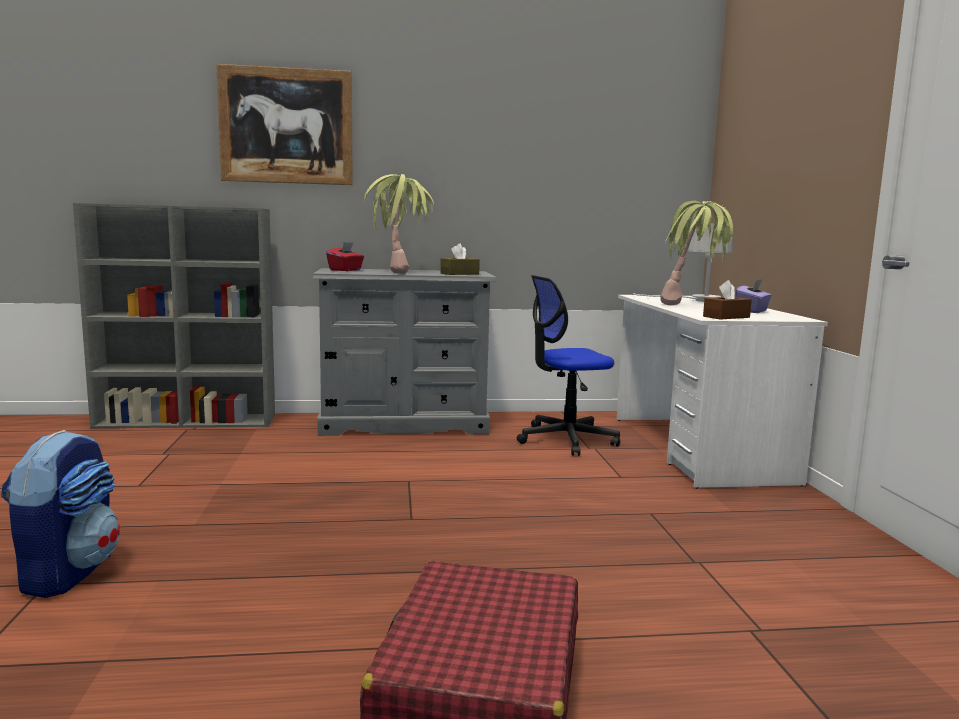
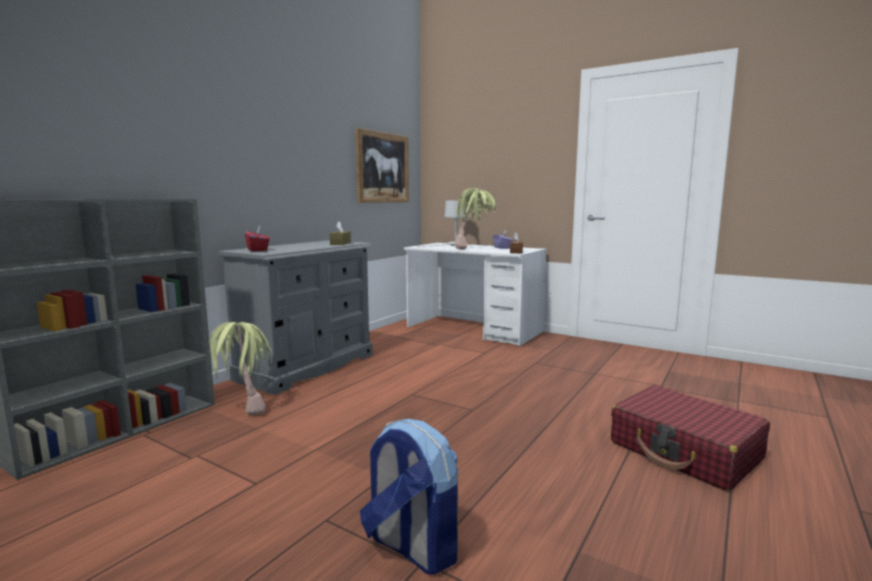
camera: 50 degrees left, 0 degrees up
(286, 126) = (176, 118): picture -> picture (383, 168)
(399, 272) = (300, 246): potted plant -> potted plant (243, 409)
(566, 439) = (415, 344): office chair -> none

